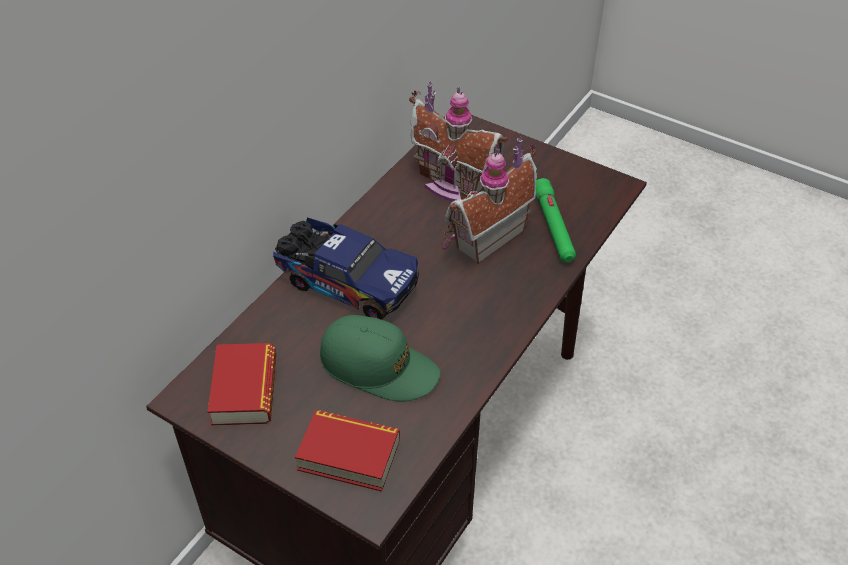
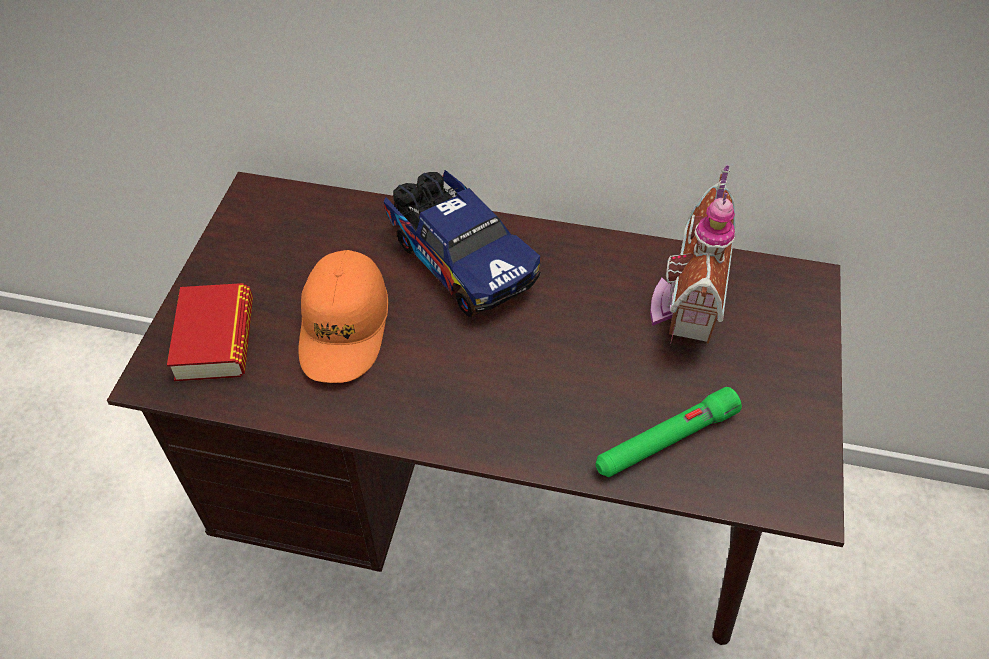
camera: 70 degrees right, 5 degrees up
(245, 390) = (277, 230): book -> none
(345, 282) = (459, 258): toy truck -> toy truck turned 45 degrees counterclockwise
(379, 367) = (344, 327): green cap -> orange cap
(484, 237) = (602, 367): toy house -> none

